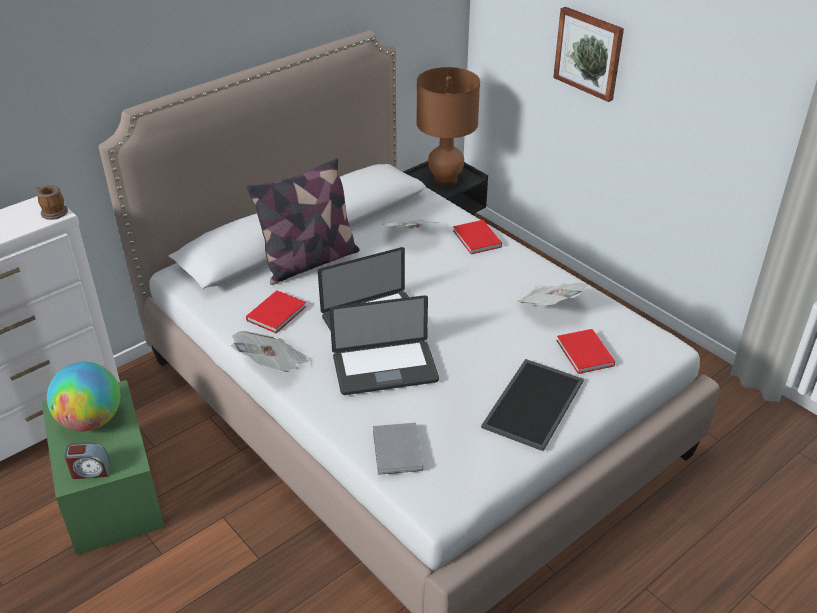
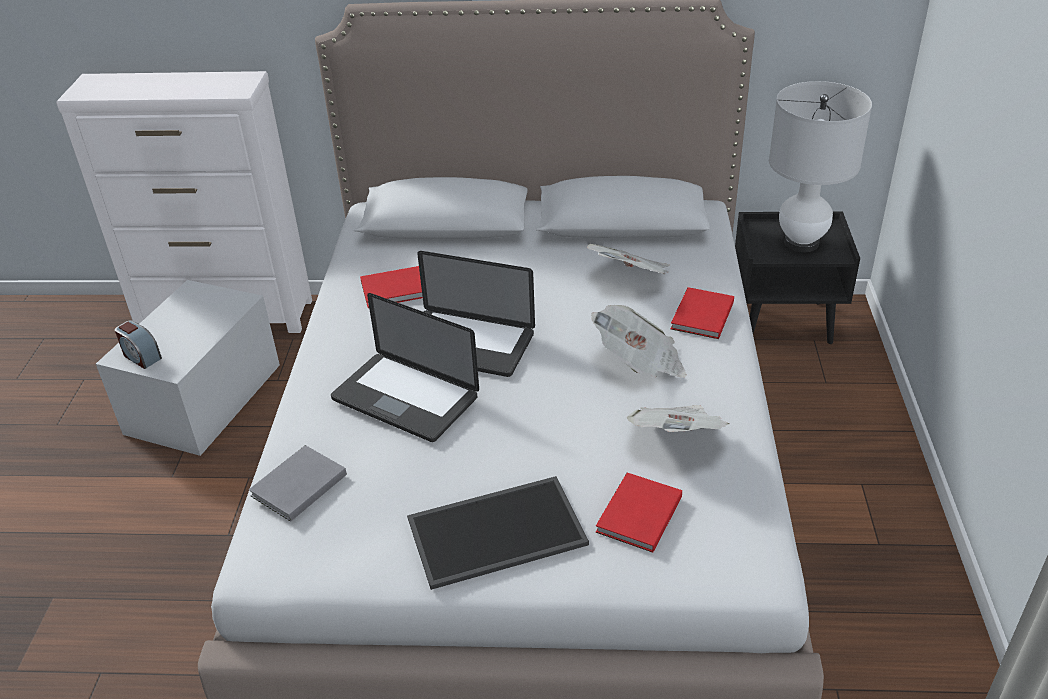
camera: 45 degrees right, 0 degrees up
(52, 212) = (238, 88): mug -> none
(91, 421) = (195, 315): globe -> none
(111, 491) = (204, 398): green storage box -> white storage box
(273, 366) = (322, 337): newspaper -> newspaper (639, 363)
(309, 261) = (494, 254): pillow -> none
(445, 180) = (801, 243): brown table lamp -> white table lamp
(589, 53) = (998, 111): picture -> none

